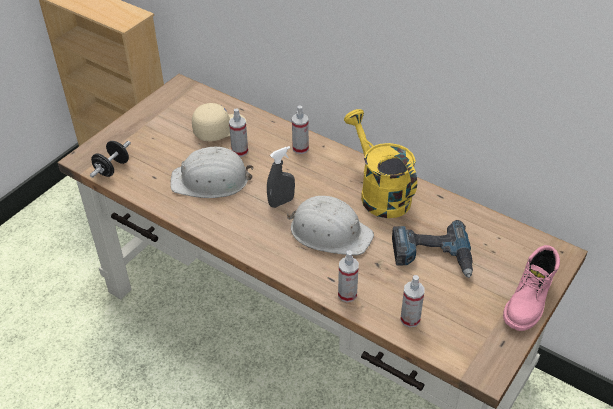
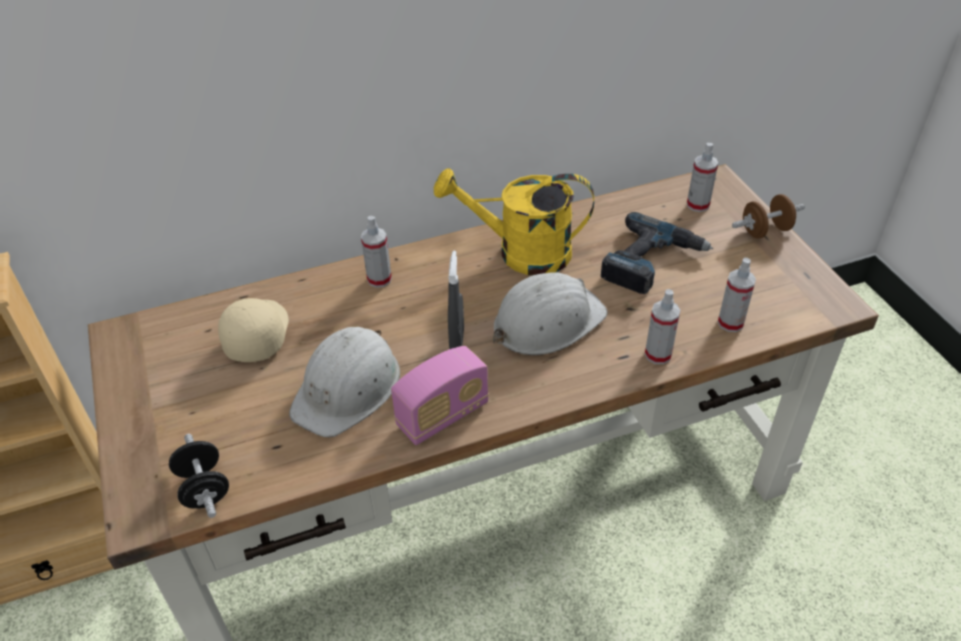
camera: 55 degrees left, 0 degrees up
(221, 225) = (442, 415): none -> radio
(240, 151) = (323, 335): spray bottle -> spray bottle (698, 205)
(529, 302) = (765, 231): pink boot -> brown dumbbell

